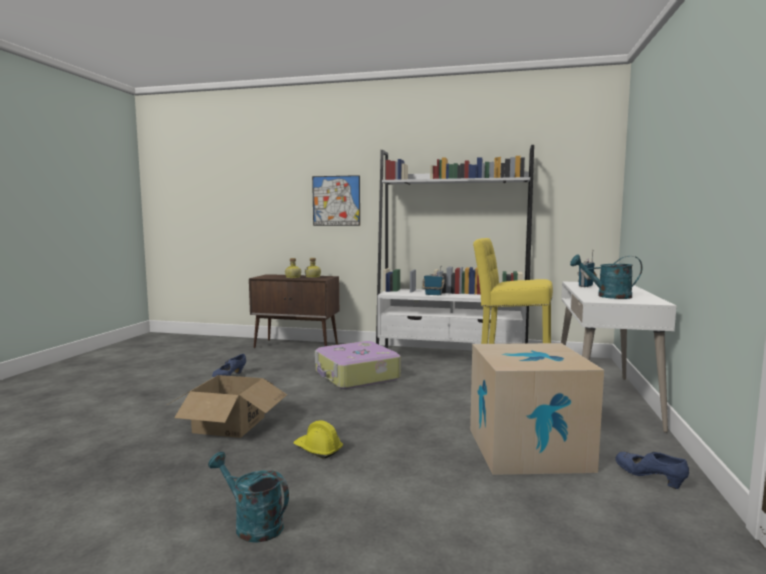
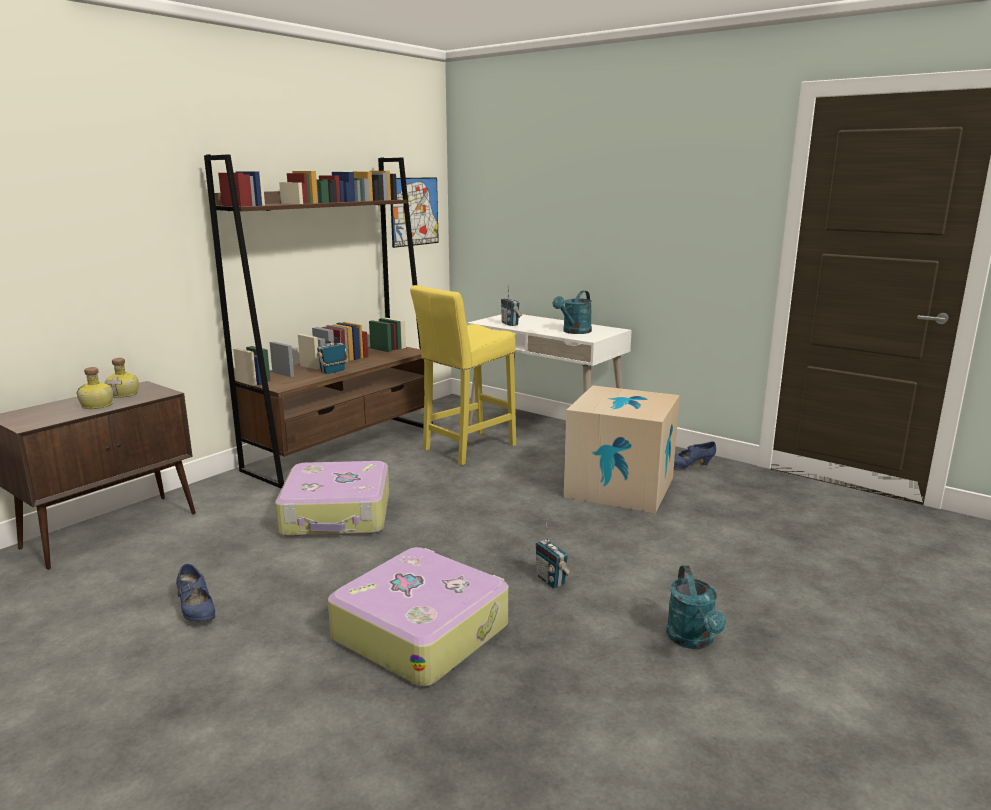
camera: 65 degrees left, 10 degrees up
(229, 424) = (421, 631): cardboard box -> suitcase
(252, 524) = (693, 640): turquoise watering can -> turquoise watering can turned 60 degrees counterclockwise
(318, 449) = (551, 580): yellow hard hat -> radio
(336, 201) = (116, 243): picture -> picture (414, 211)
(451, 357) = (344, 448): white bookcase -> brown bookcase

